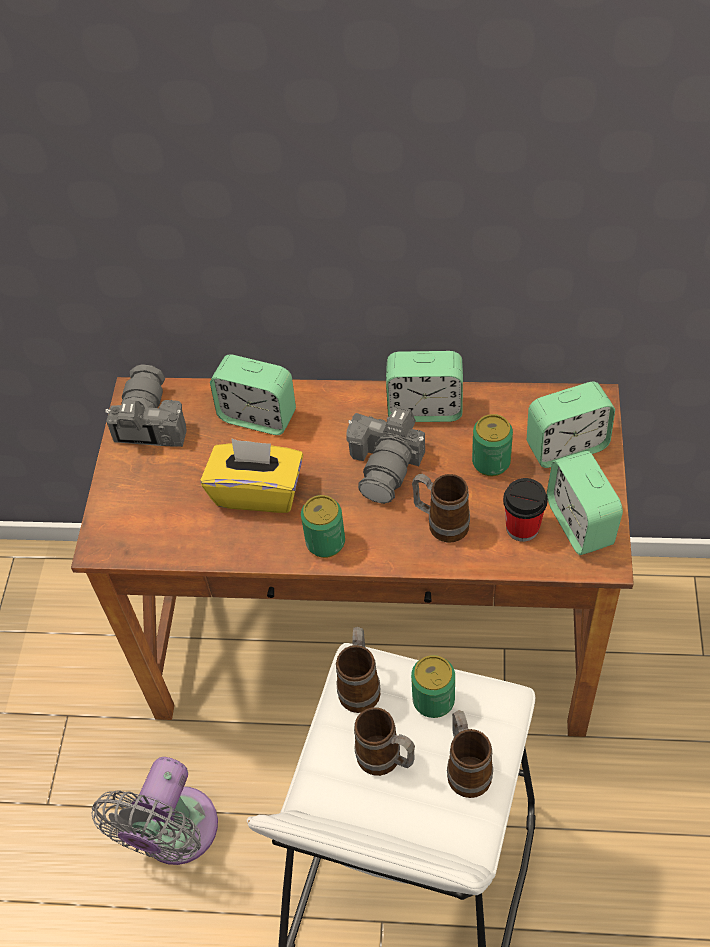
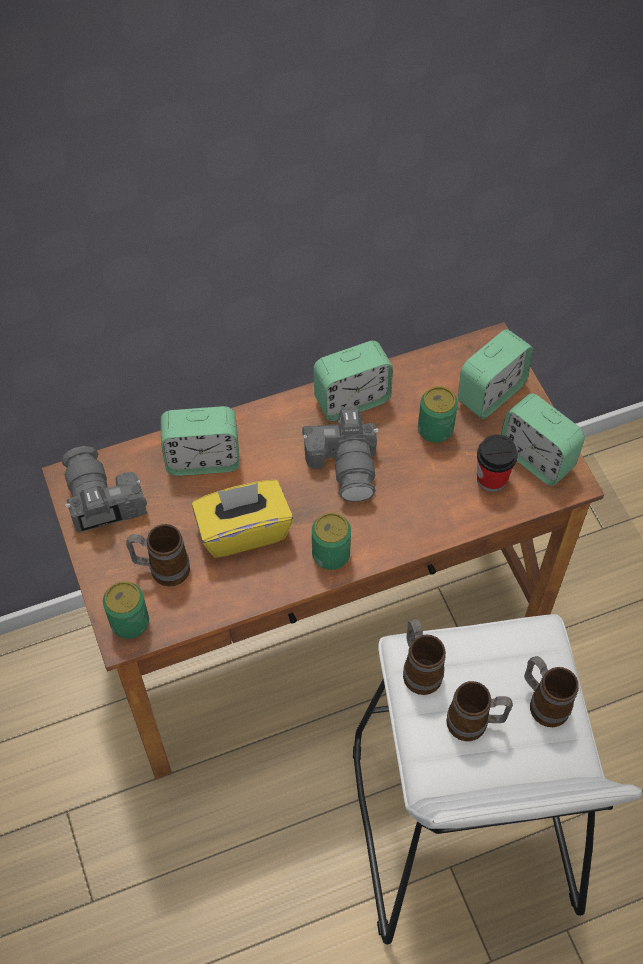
camera: 30 degrees left, 5 degrees up
(175, 835) = (230, 875): grey fan -> none
(433, 700) = (487, 657): can -> can (130, 622)
(441, 523) = (421, 500): mug -> mug (162, 569)

